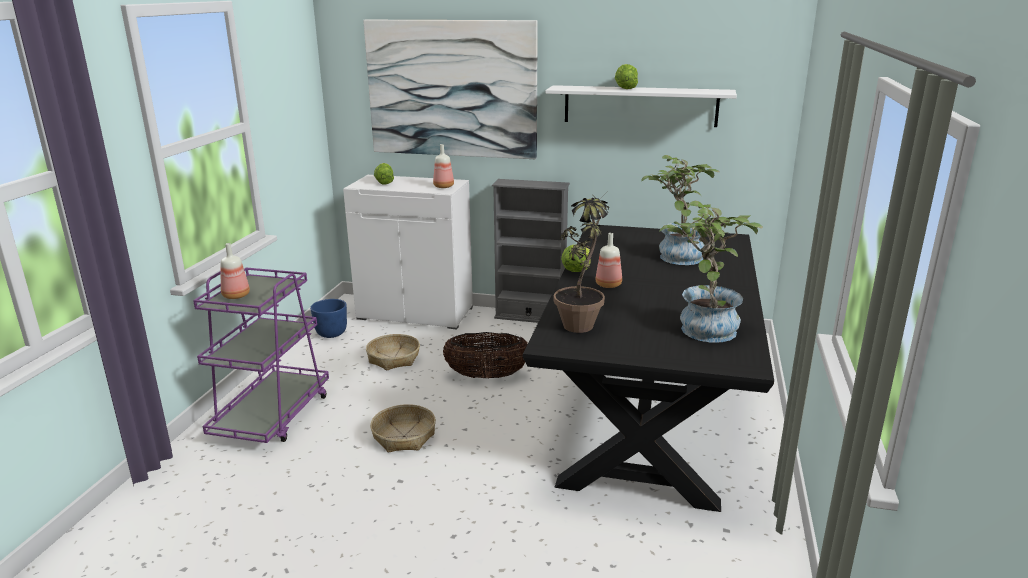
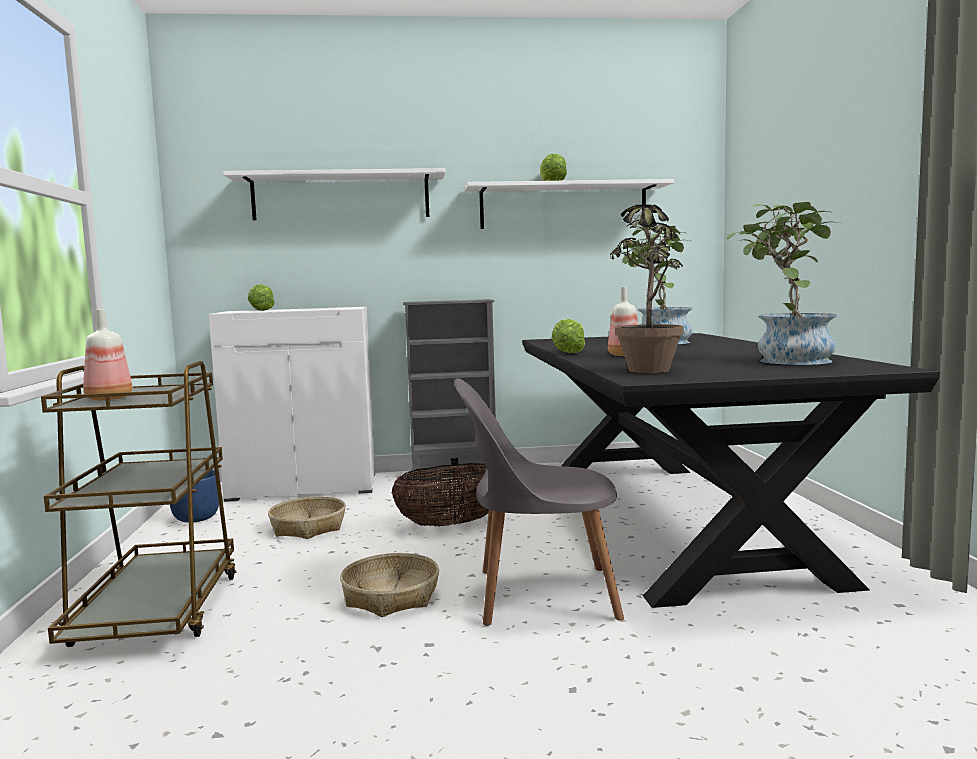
camera: 20 degrees left, 15 degrees down
(272, 416) = (157, 611): purple cart -> brown cart
(444, 186) = (344, 308): bottle -> none
(451, 89) = (341, 197): picture -> white shelf
(493, 457) = (539, 594): none -> grey chair

